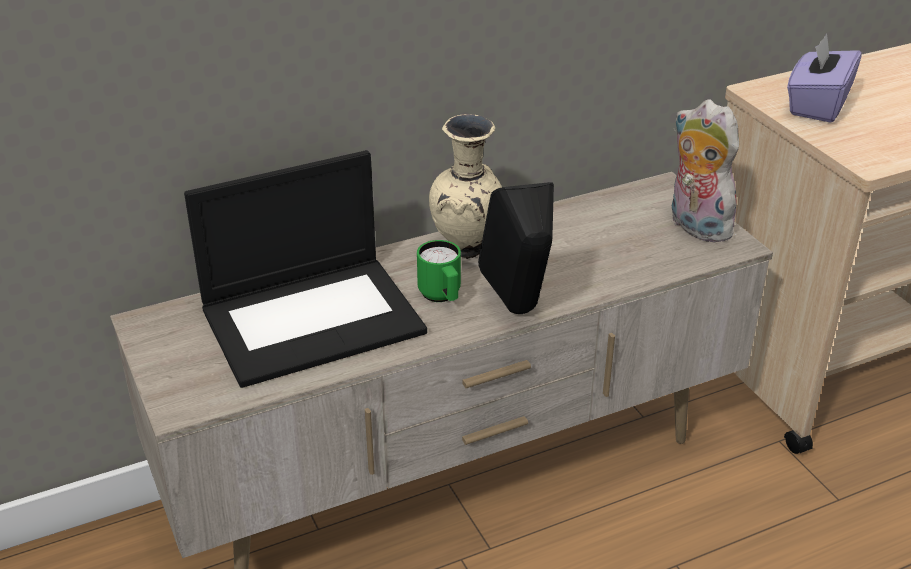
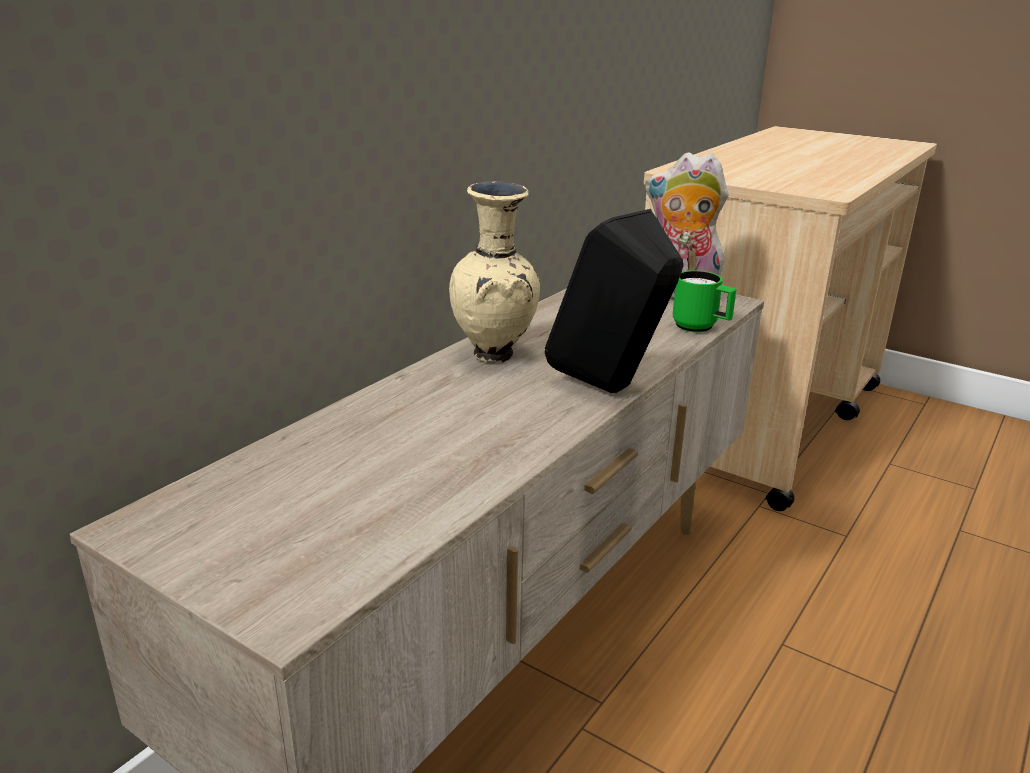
camera: 30 degrees left, 10 degrees down
(314, 318) = (386, 456): laptop -> none
(442, 297) = (515, 399): green mug -> green mug (701, 328)
(817, 105) = (732, 172): purple tissue box -> none

